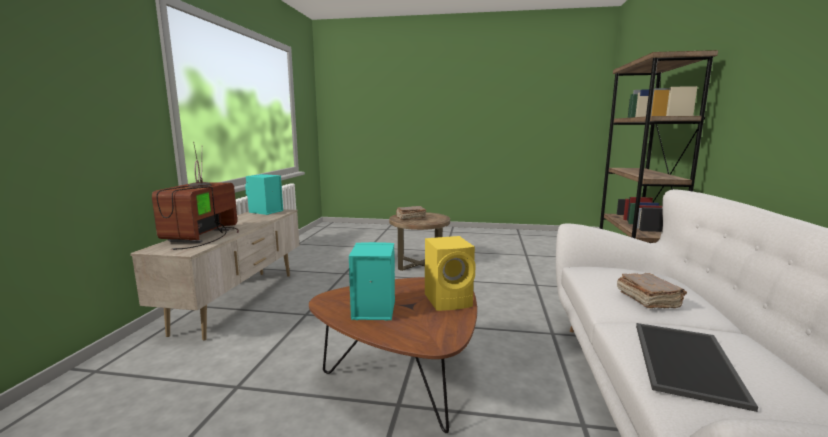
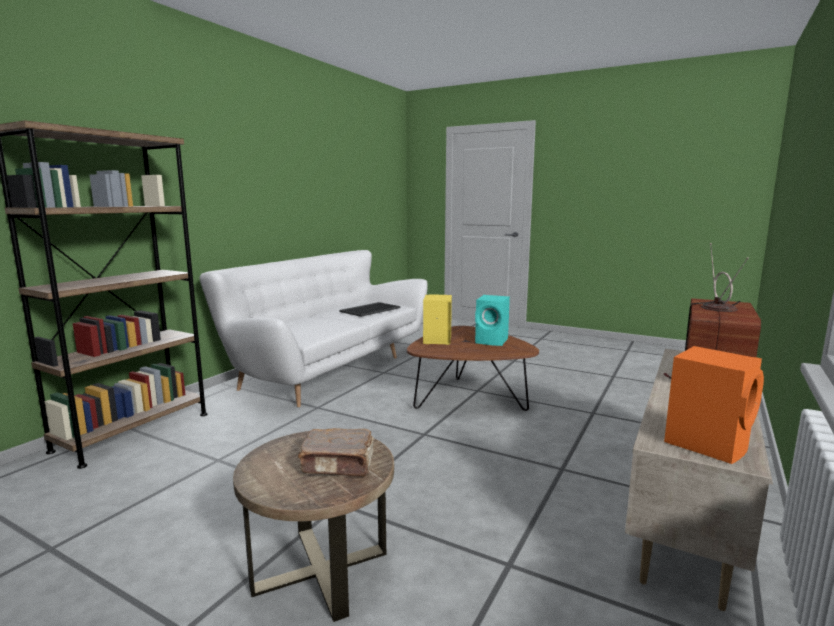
camera: 160 degrees left, 0 degrees up
(265, 212) = (708, 443): turquoise speaker -> orange speaker
(647, 300) = (322, 322): brown book -> none

